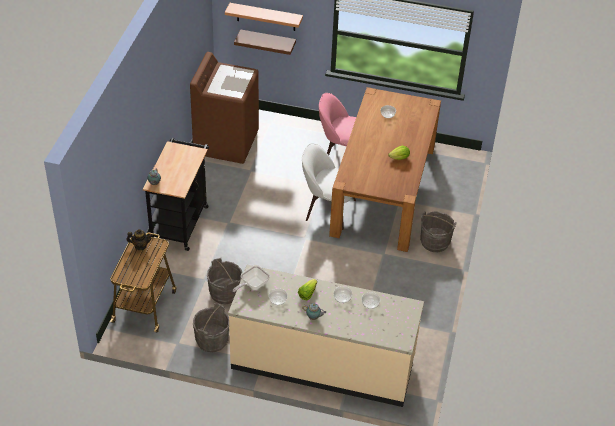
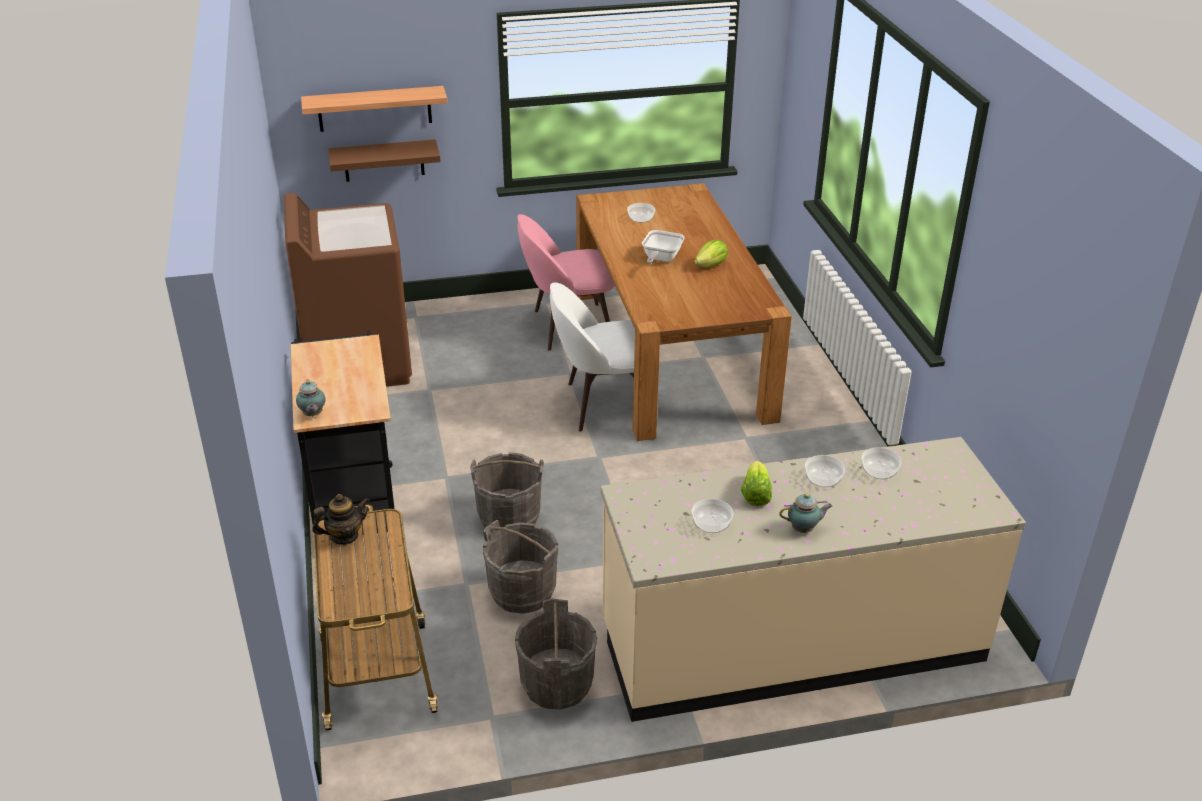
camera: 25 degrees left, 10 degrees down
(252, 285) = (641, 516): frying pan -> frying pan (660, 259)
(434, 242) = (809, 396): grey bucket -> grey bucket (509, 517)

